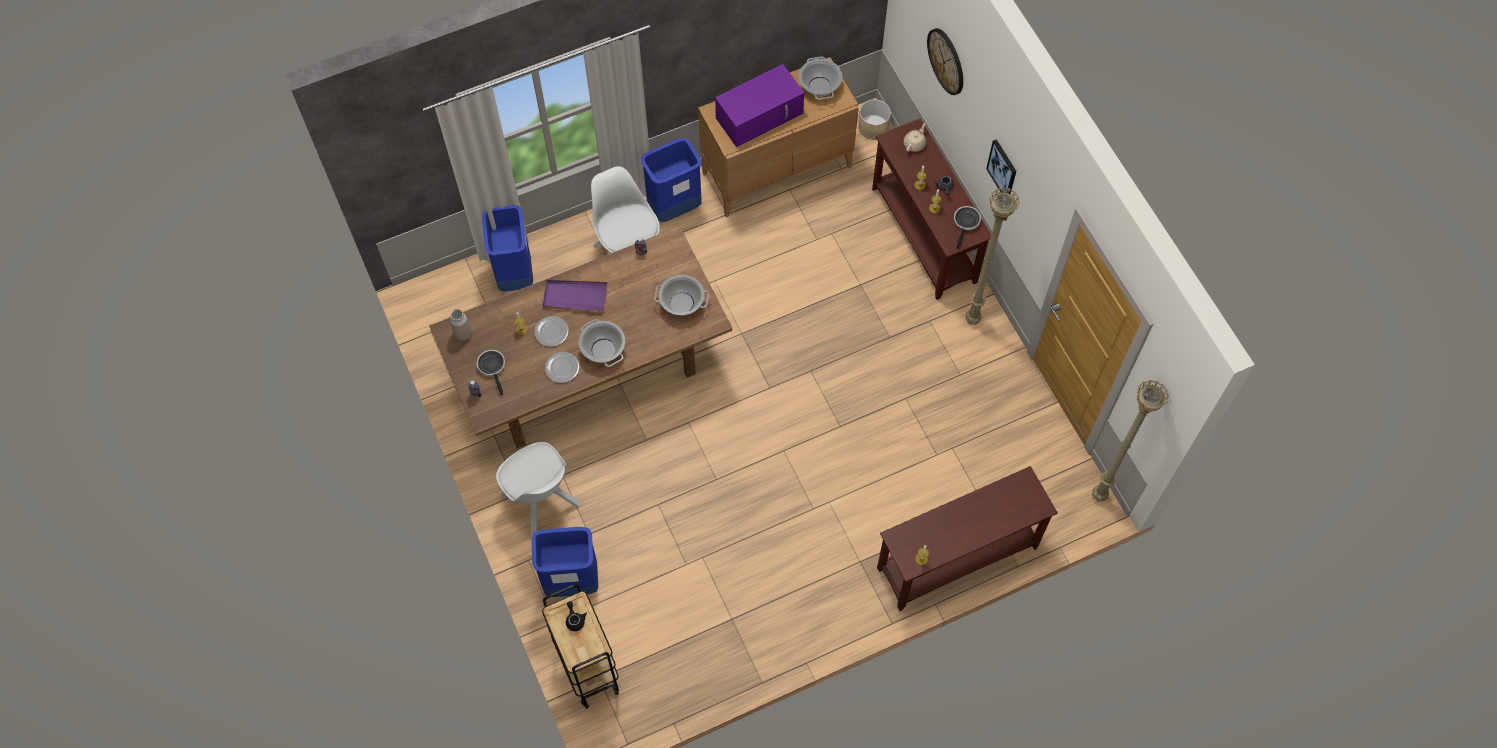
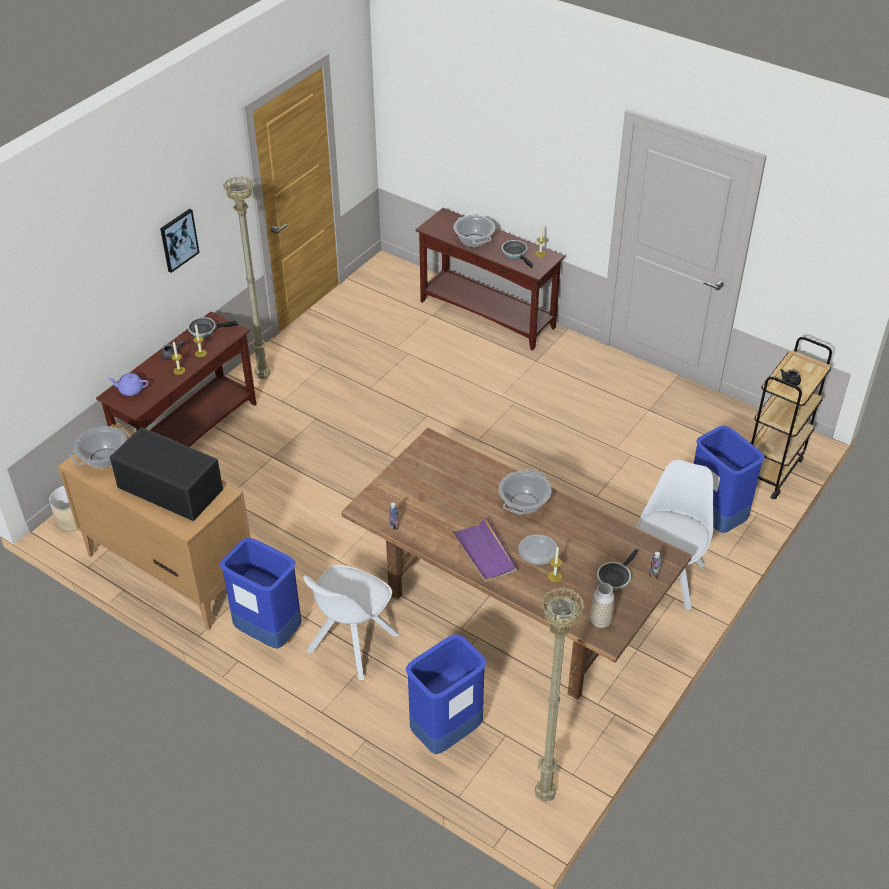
camera: 120 degrees left, 20 degrees down
(561, 368) = (569, 524): plate -> none
(682, 303) = (428, 470): cooking pot -> cooking pot (473, 240)
(760, 114) = (168, 488): purple microwave -> black microwave
(914, 143) = (130, 390): beige teapot -> purple teapot
(934, 536) = (516, 253): none -> frying pan
(946, 61) = (80, 283): wall clock -> none
(1100, 495) = (375, 265): beige floor lamp -> beige floor lamp (543, 795)

